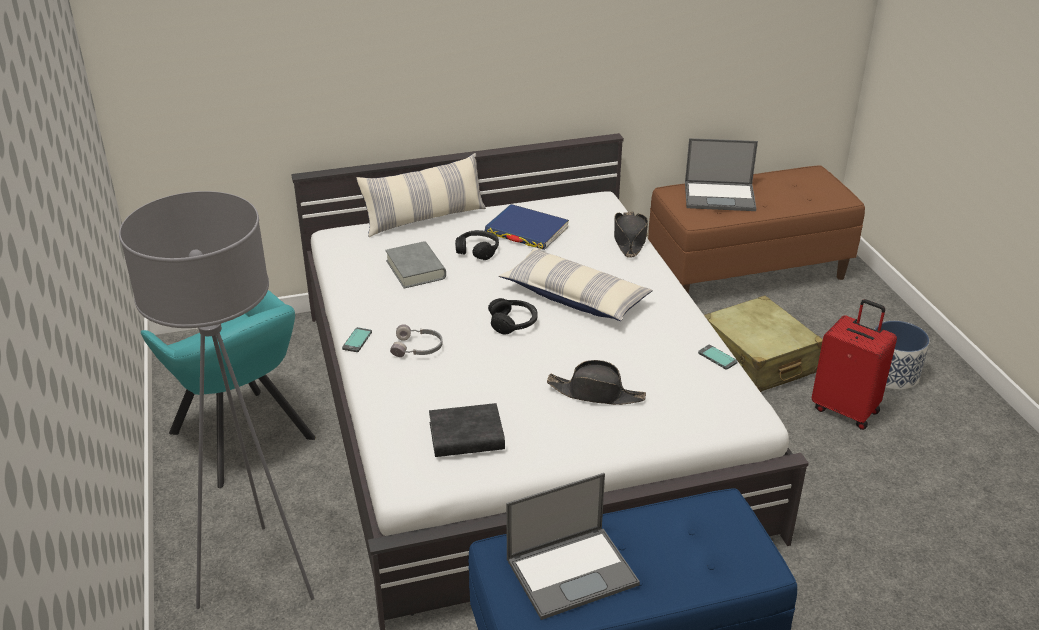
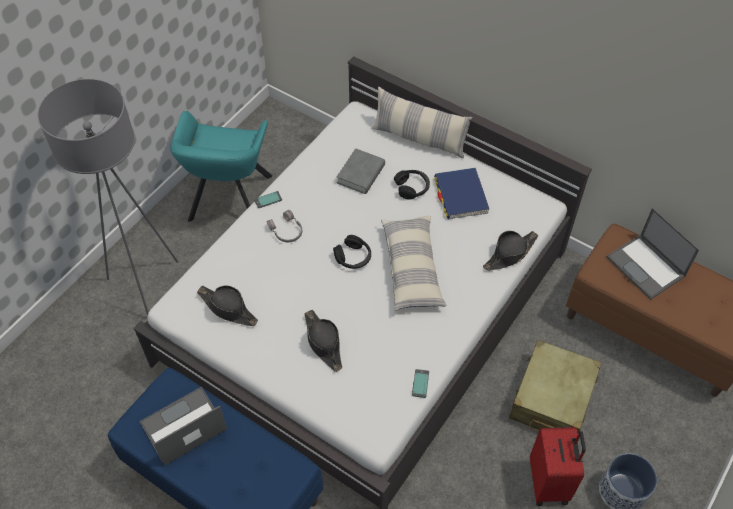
camera: 50 degrees right, 20 degrees up
(466, 436) = (228, 309): black book -> black hat
(573, 571) = (183, 427): laptop -> laptop turned 120 degrees clockwise

